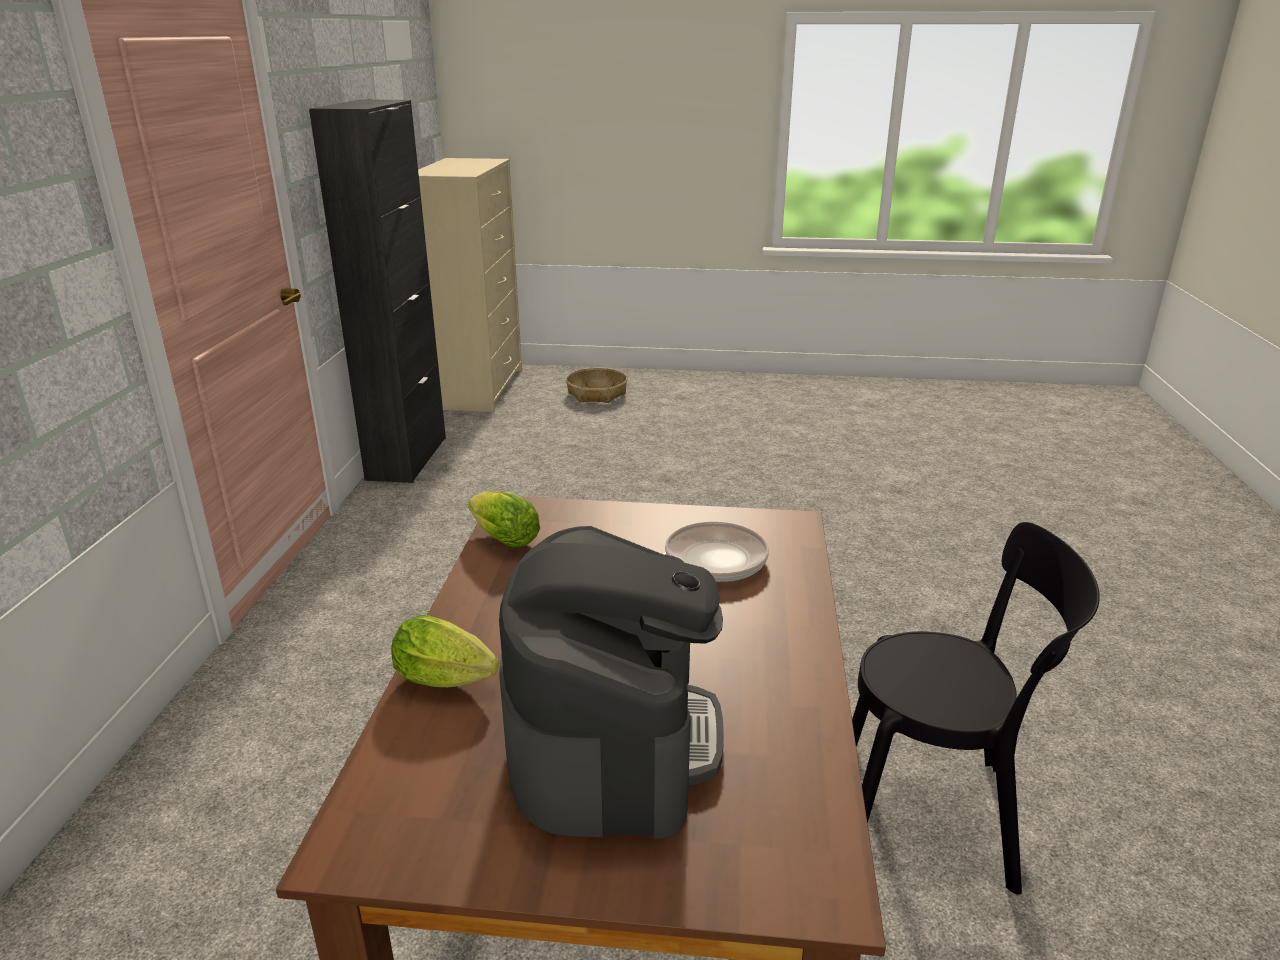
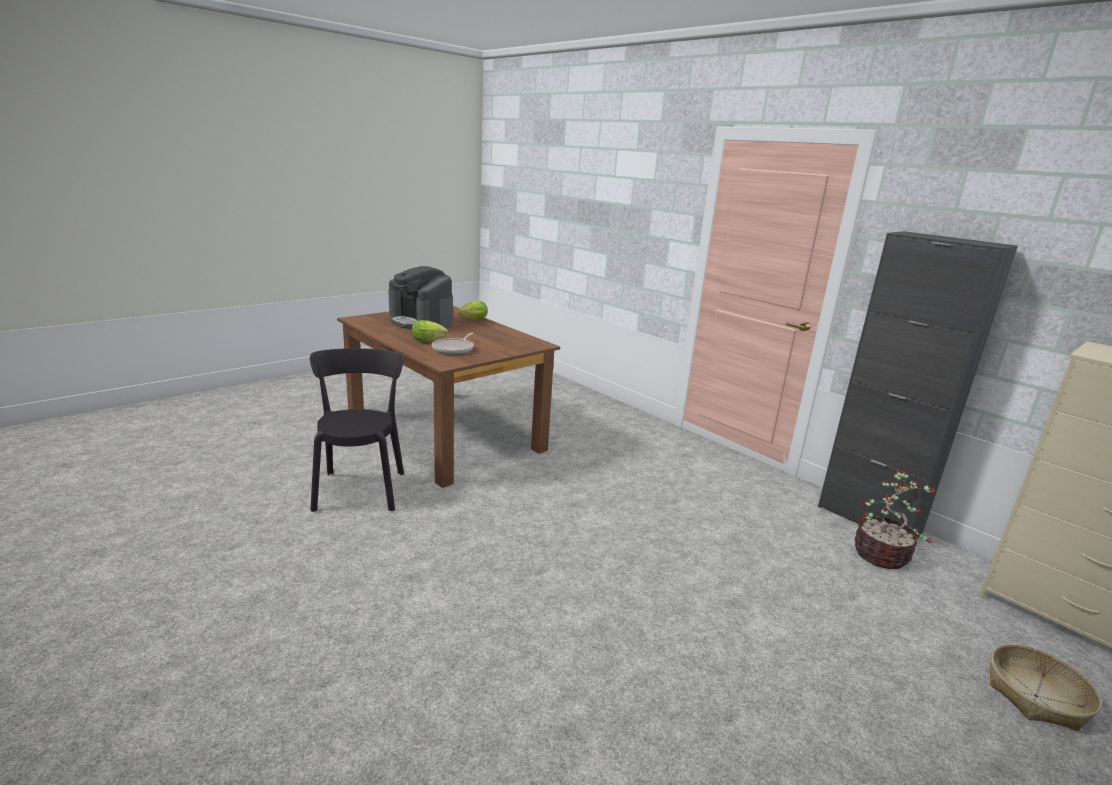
camera: 130 degrees right, 5 degrees down
(481, 445) = (882, 556): none -> potted plant
(501, 538) = (526, 338): lettuce -> lettuce (430, 341)
(936, 813) = (361, 488): black chair -> black chair turned 120 degrees clockwise

